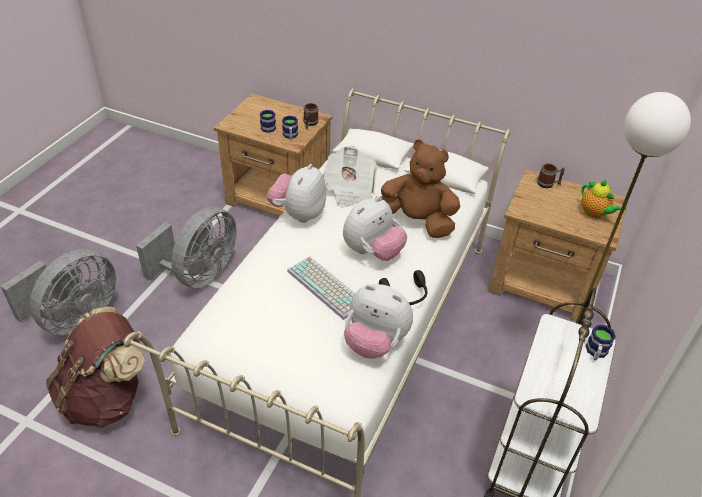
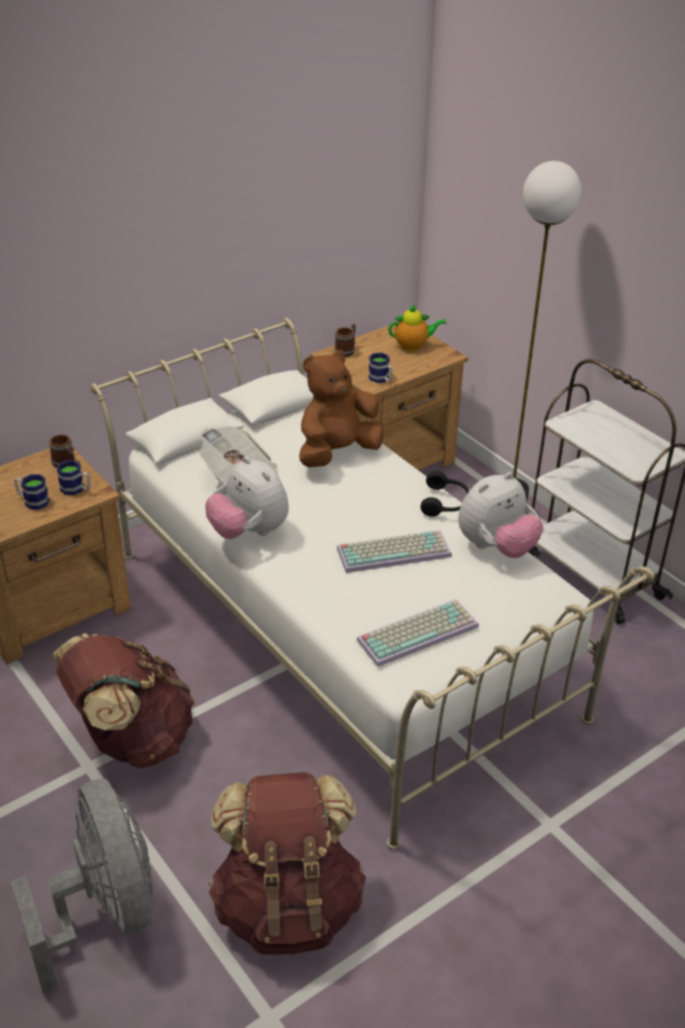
camera: 60 degrees left, 5 degrees down
(199, 275) = (131, 739): grey fan -> brown backpack
(249, 329) = (418, 631): none -> keyboard
(372, 252) = (362, 500): plush toy -> none
(595, 353) = (607, 416): mug -> mug (381, 379)

